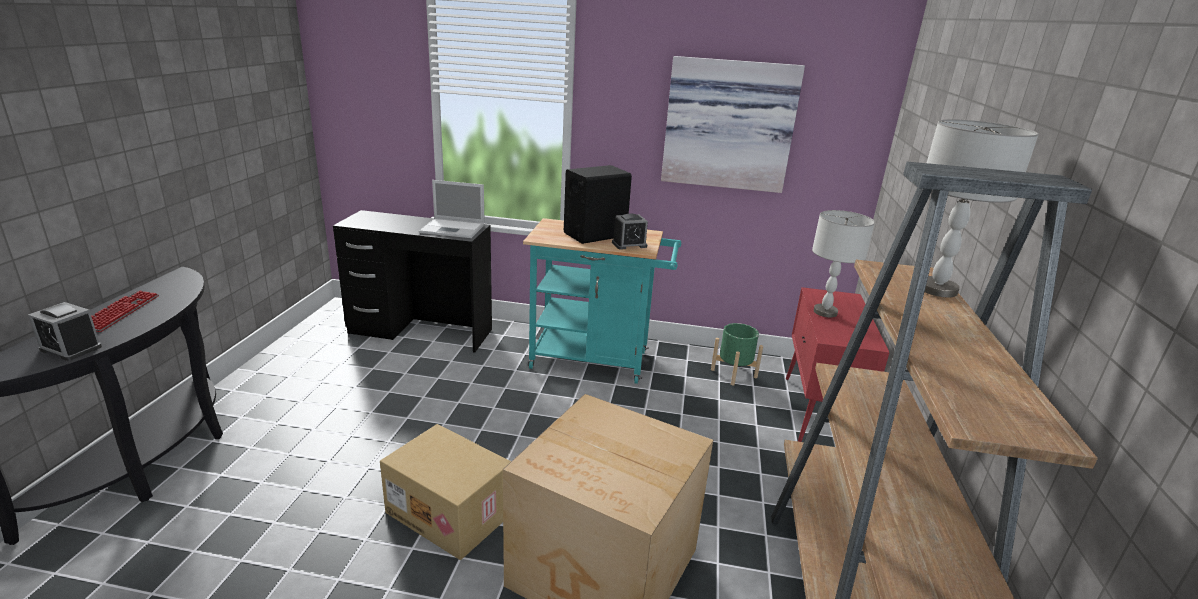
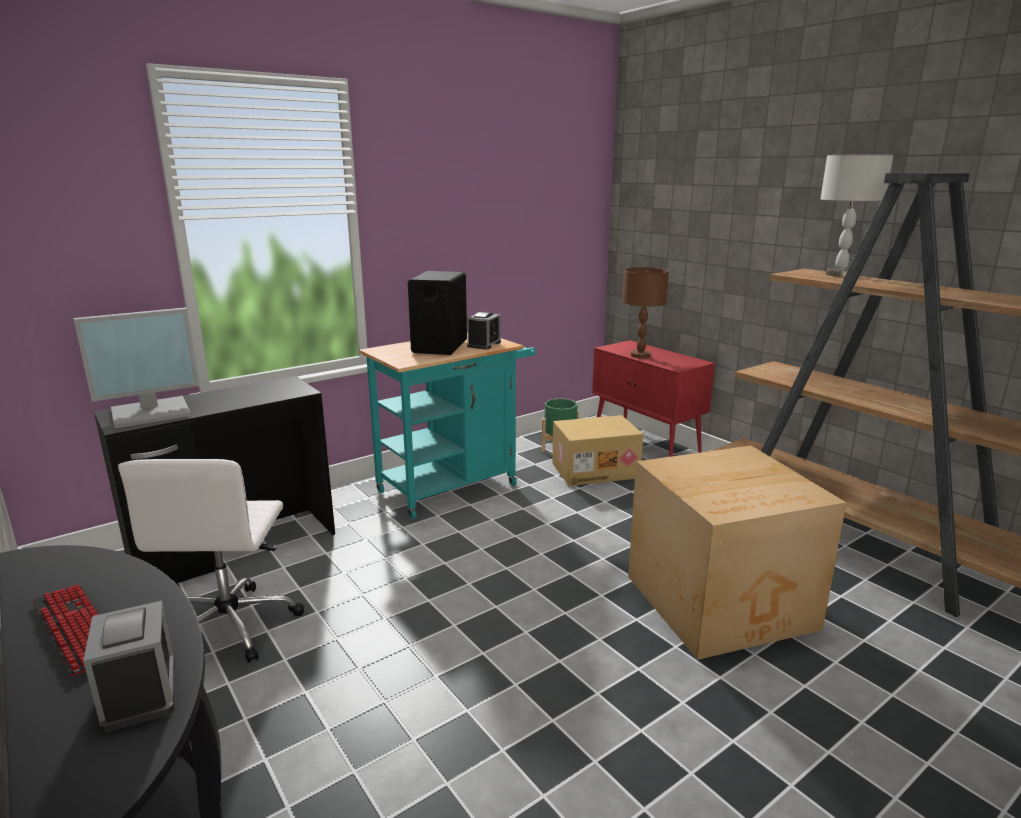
camera: 45 degrees left, 5 degrees down
(71, 348) = (140, 693): alarm clock -> alarm clock turned 90 degrees counterclockwise
(349, 373) = (231, 625): none -> white office chair
(377, 220) = (152, 412): none -> monitor
(451, 512) = (571, 649): cardboard box -> cardboard box (595, 470)
(454, 229) = (270, 390): laptop -> none
(729, 124) = (502, 215): picture -> none
(825, 312) = (640, 355): grey table lamp -> brown table lamp

